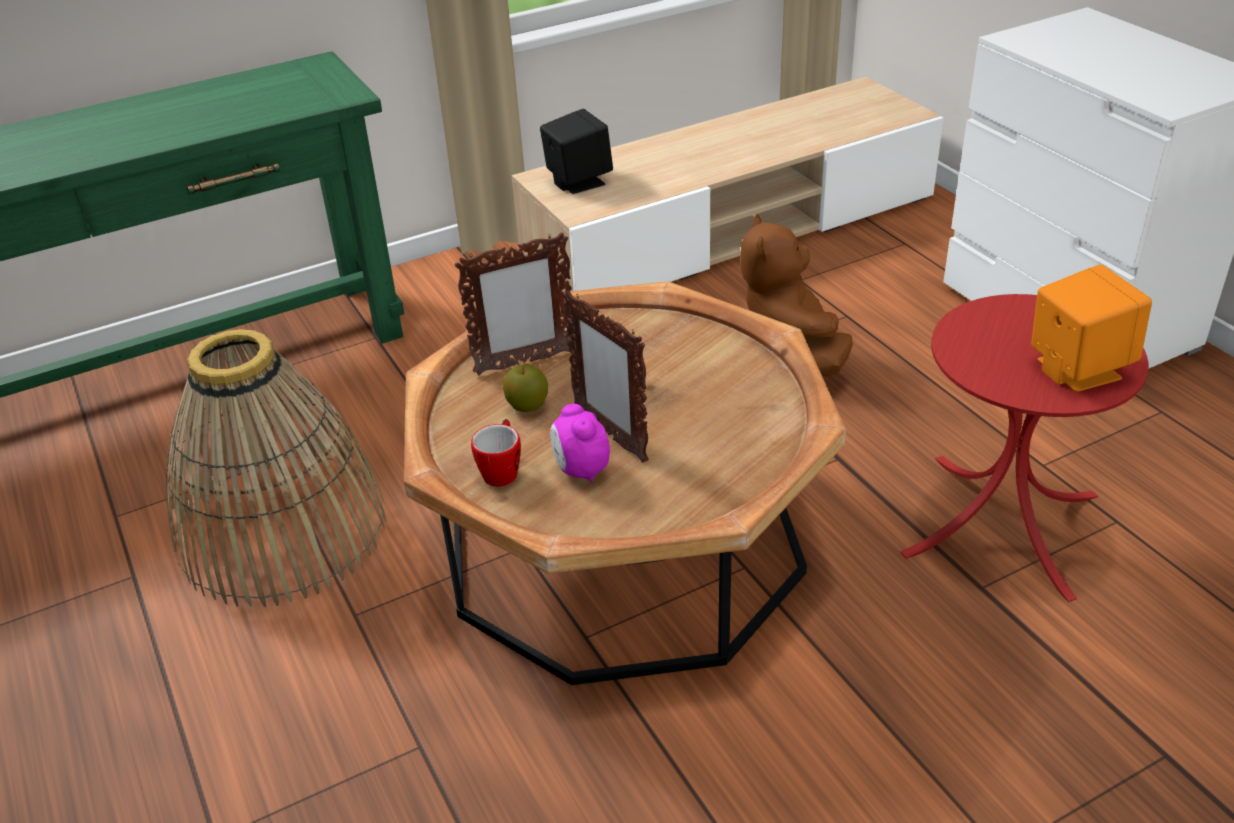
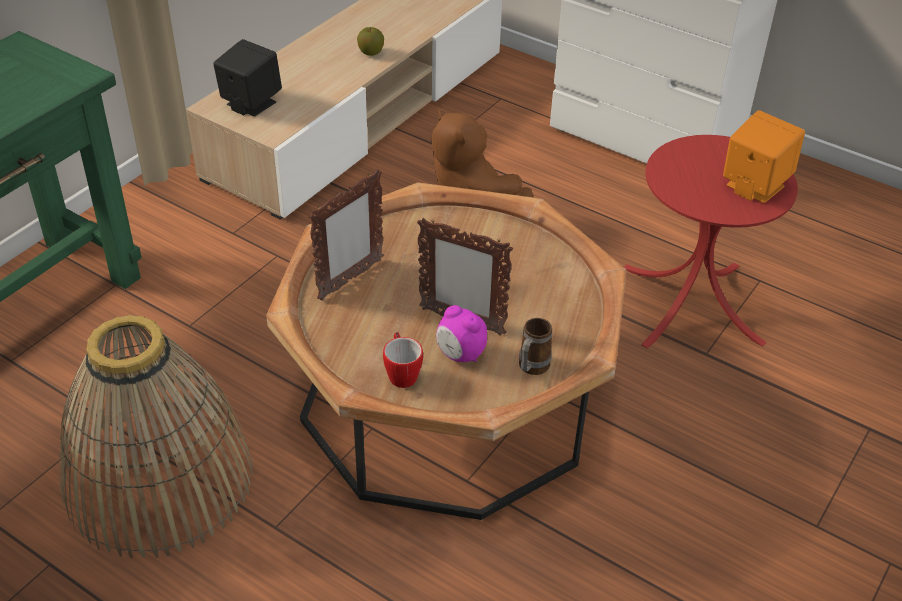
camera: 30 degrees left, 5 degrees up
(527, 405) = (380, 315): apple -> apple (370, 53)
(650, 508) = (531, 369): none -> mug

